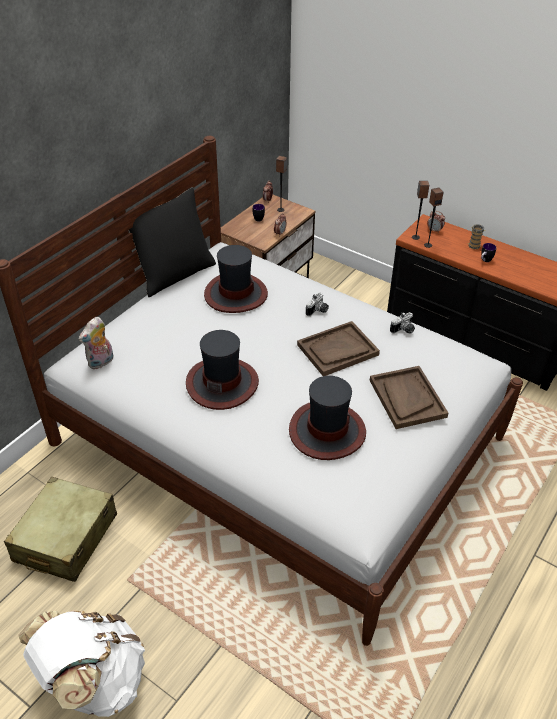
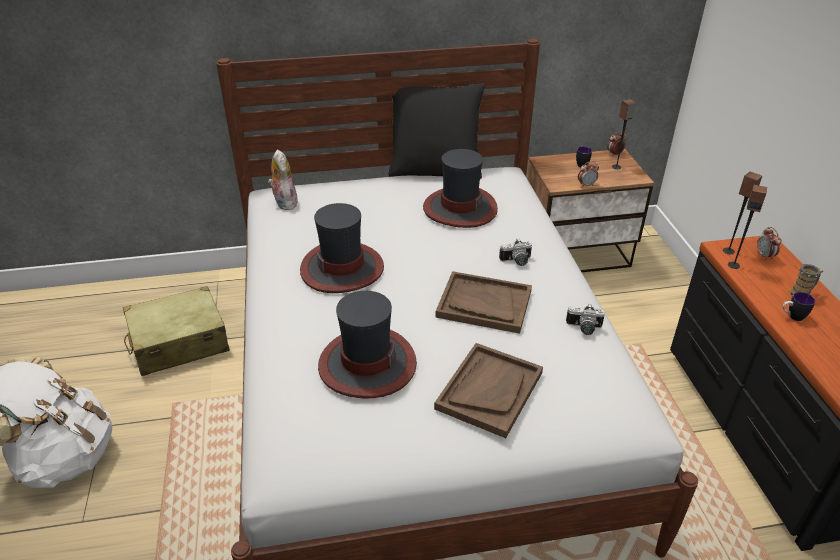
camera: 45 degrees right, 5 degrees down
(101, 362) = (284, 202): plush toy -> plush toy turned 75 degrees clockwise

